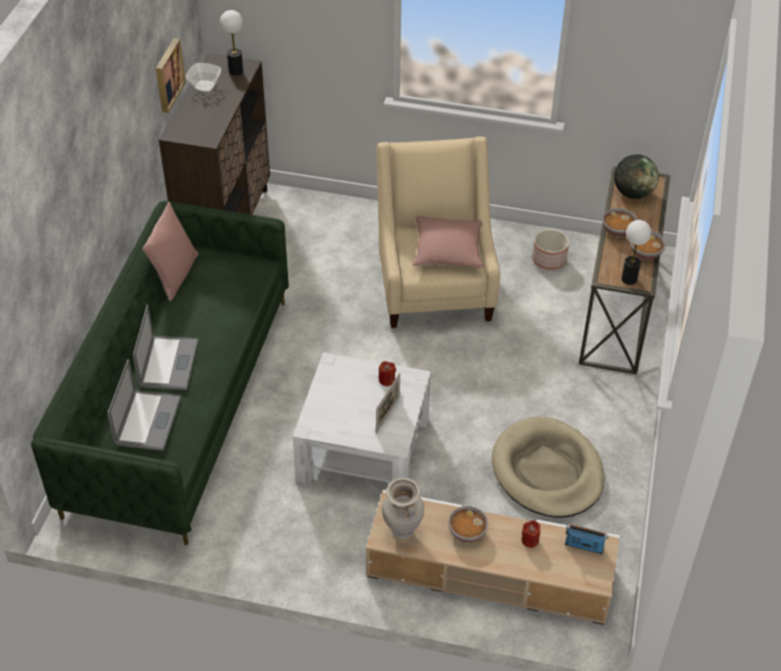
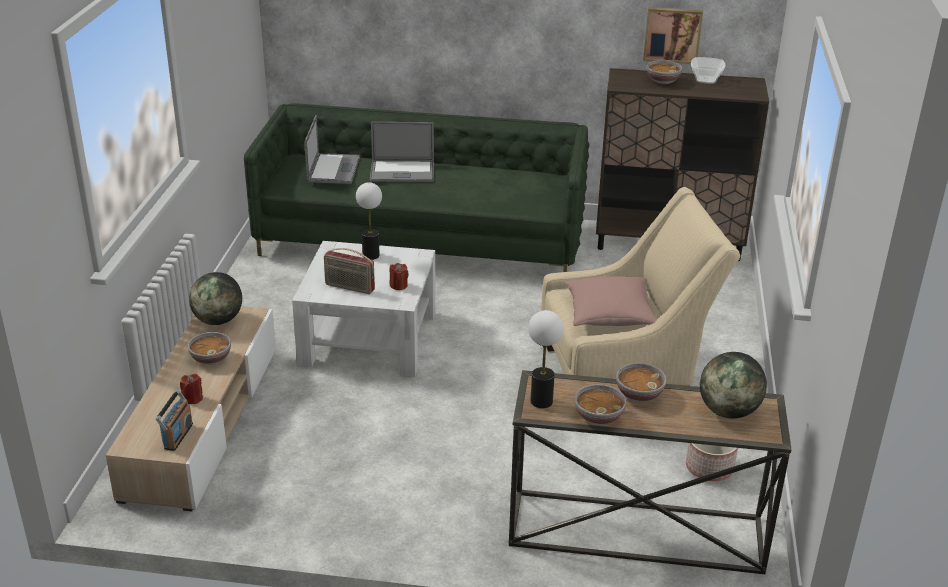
camera: 85 degrees right, 15 degrees down
(148, 420) = (333, 169): laptop -> laptop turned 90 degrees counterclockwise
(174, 275) = (518, 167): pink pillow -> none
(201, 112) = (662, 81): none -> bowl
(236, 71) = (741, 91): table lamp -> table lamp (371, 255)
(387, 415) = (349, 287): picture frame -> radio
(402, 531) = (218, 320): beige vase -> globe
(547, 471) = (337, 463): beige dog bed -> none

